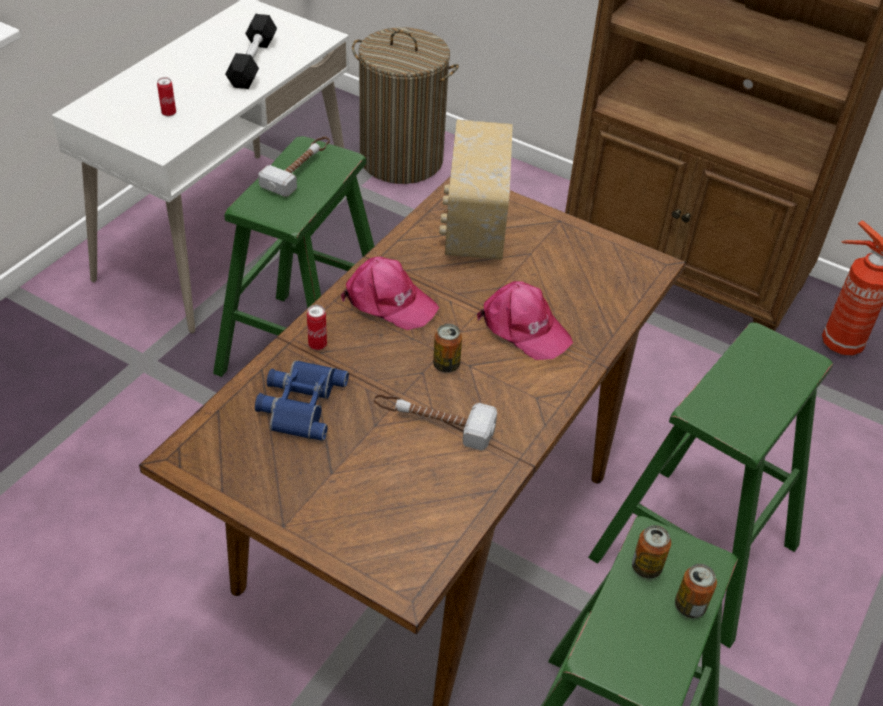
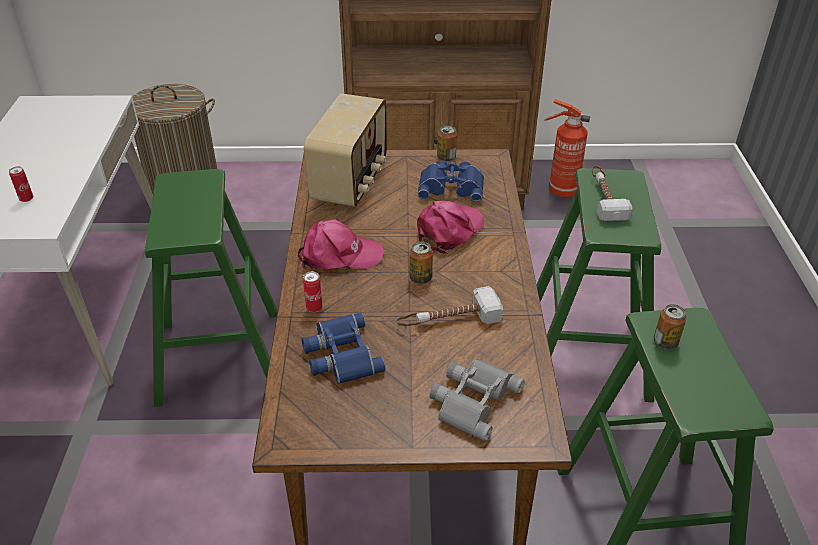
camera: 30 degrees left, 5 degrees down
(253, 62) = (69, 138): black dumbbell -> none
(300, 169) = (180, 196): hammer -> hammer (604, 197)
(379, 513) = (472, 399): none -> grey binoculars
(473, 226) = (351, 182): radio -> radio turned 135 degrees counterclockwise
(524, 328) = (449, 231): pink cap -> pink cap turned 60 degrees counterclockwise
(576, 278) = (451, 186): none -> blue binoculars
(690, 606) = (712, 351): can -> can (446, 158)

